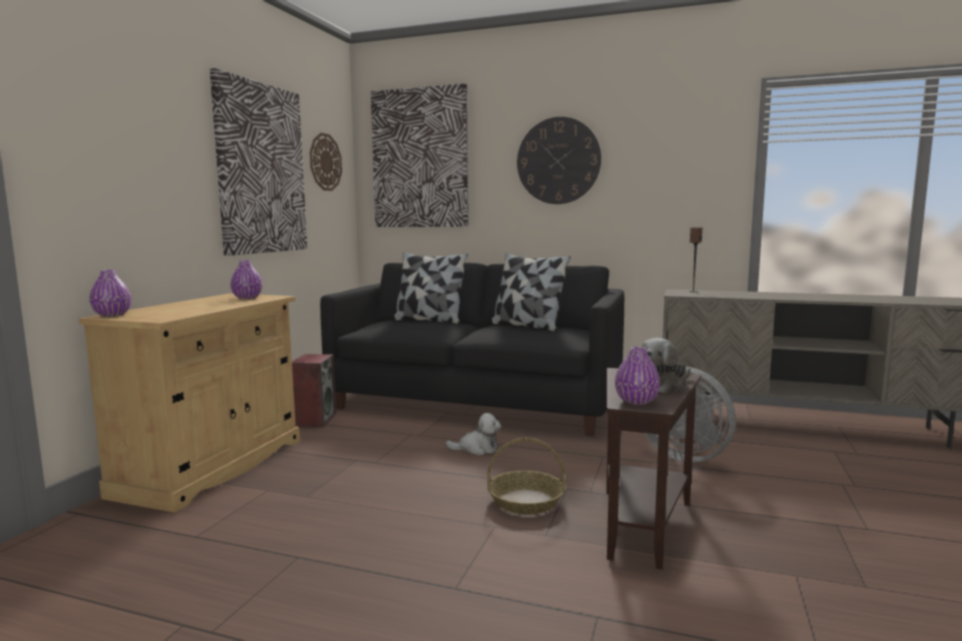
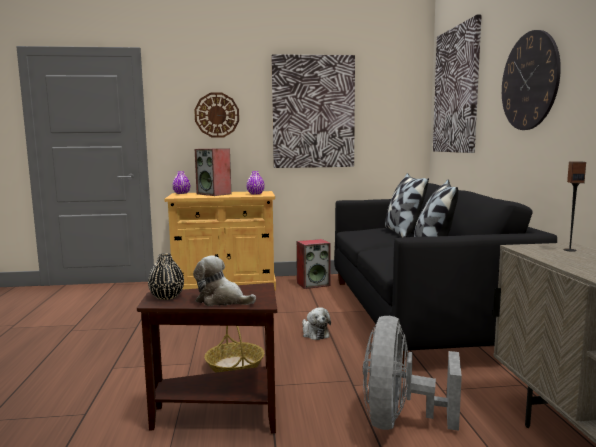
camera: 65 degrees right, 0 degrees up
(186, 307) = (214, 194): none -> speaker
(325, 162) = (388, 101): wall clock -> wall clock (217, 115)
(636, 401) = (167, 297): purple vase -> black vase

